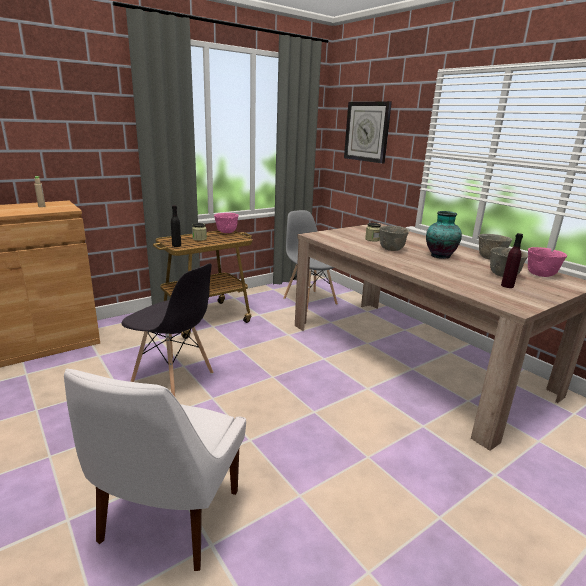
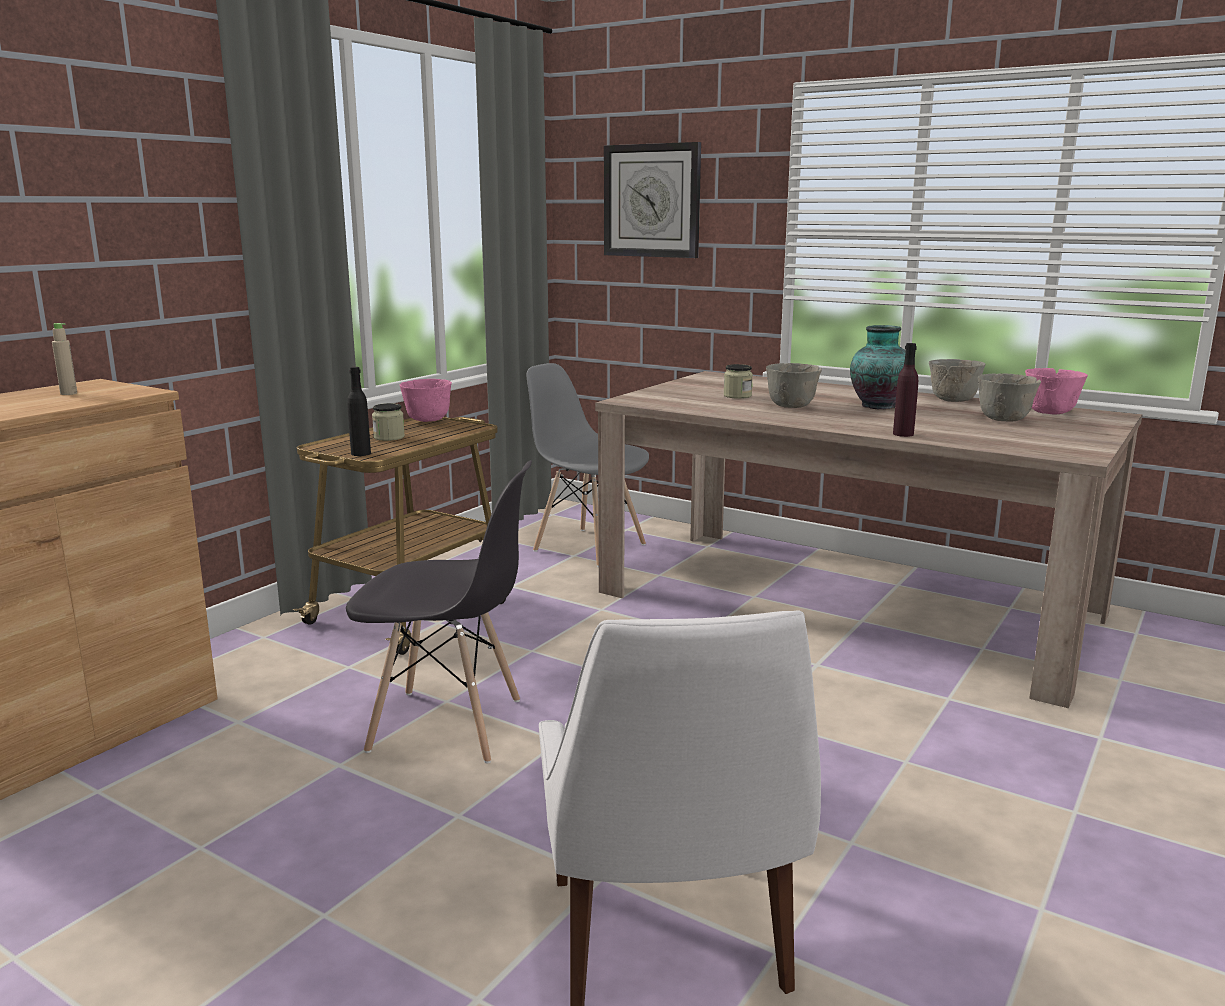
camera: 20 degrees left, 5 degrees down
(507, 286) = (1027, 431): purple bottle -> purple bottle (903, 434)

